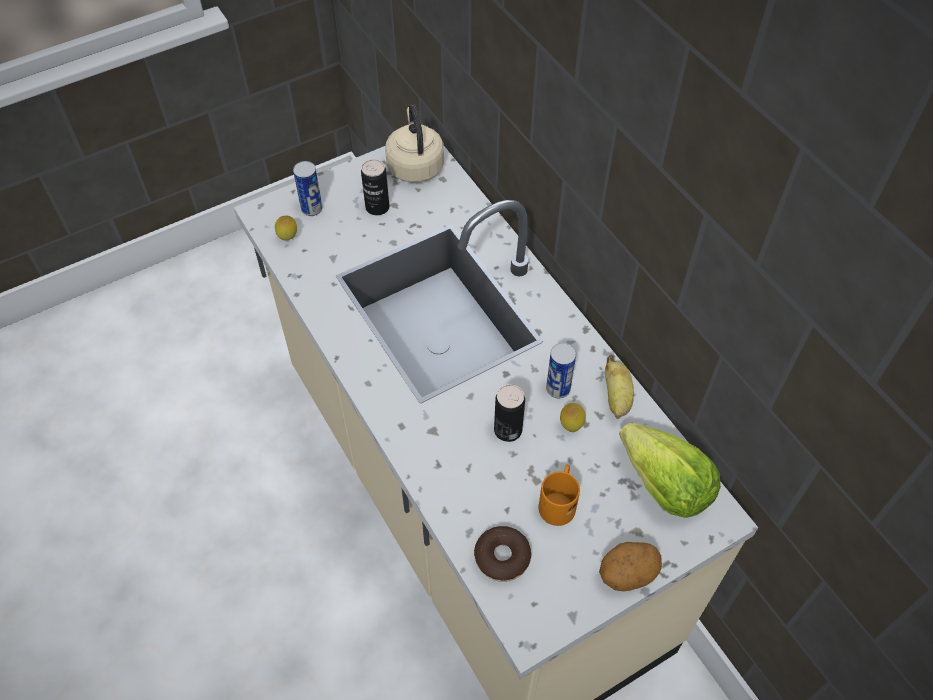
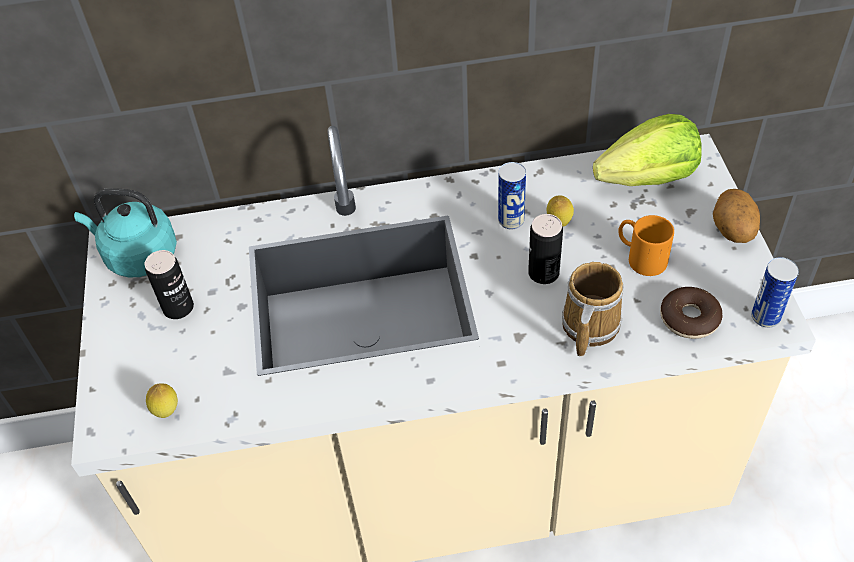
camera: 65 degrees left, 5 degrees down
(312, 209) = (135, 375): can -> can (765, 317)
(415, 165) = (138, 256): beige kettle -> turquoise kettle
(462, 478) = (587, 326): none -> mug
(617, 398) = (540, 181): banana -> none

